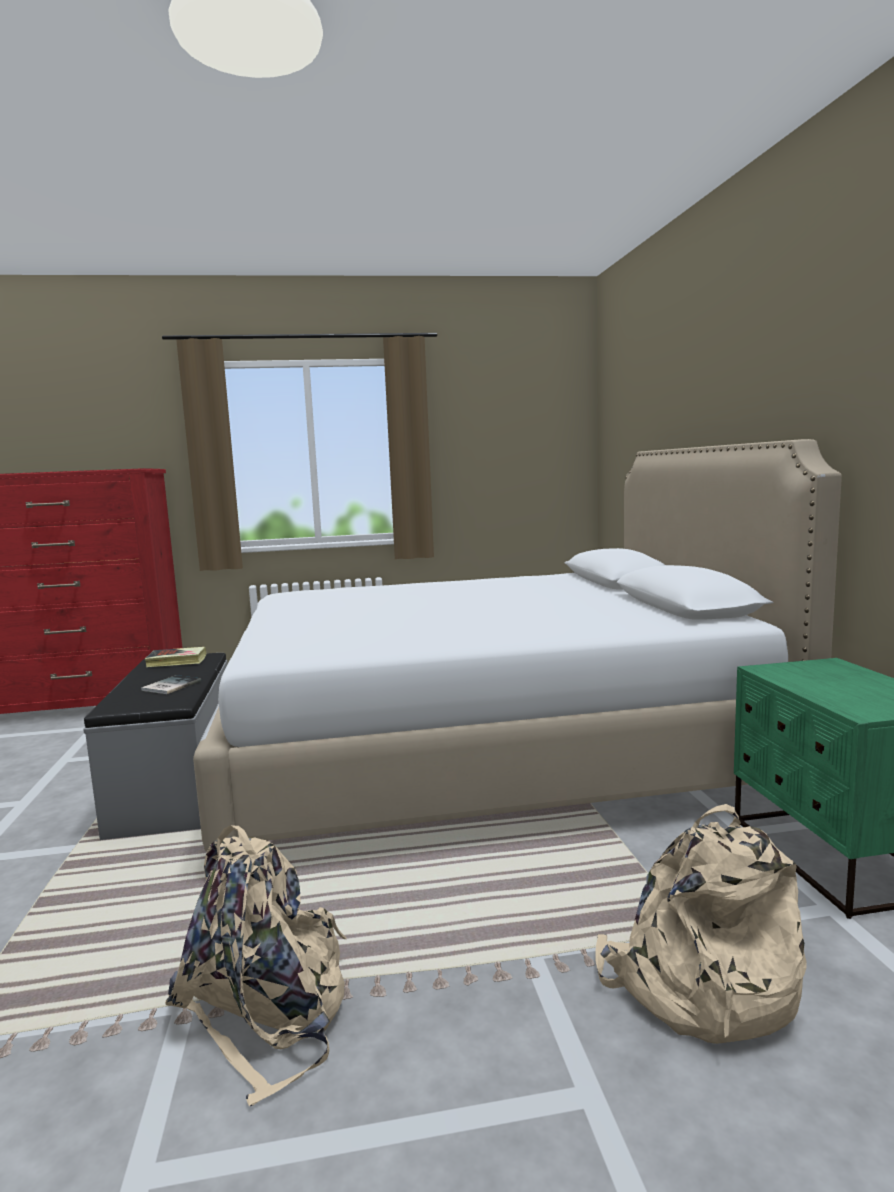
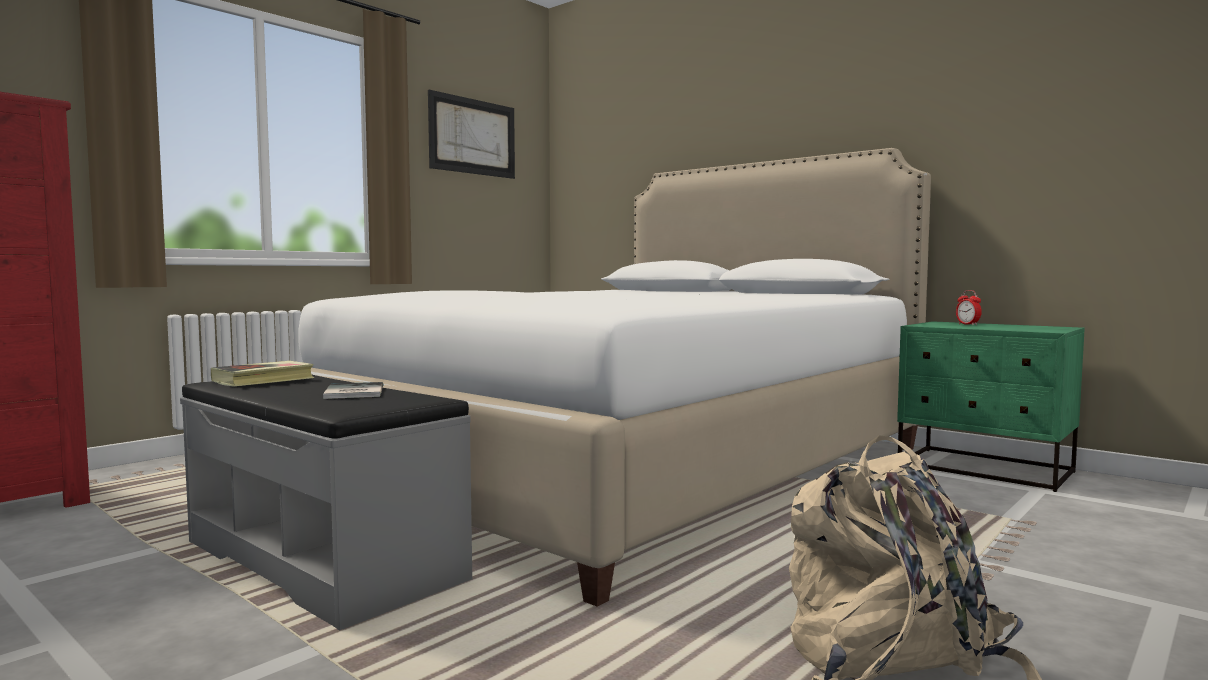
camera: 40 degrees left, 5 degrees down
(503, 421) = (473, 136): none -> picture
(698, 986) = (1077, 541): beige backpack -> none
(835, 675) = (968, 324): none -> alarm clock

